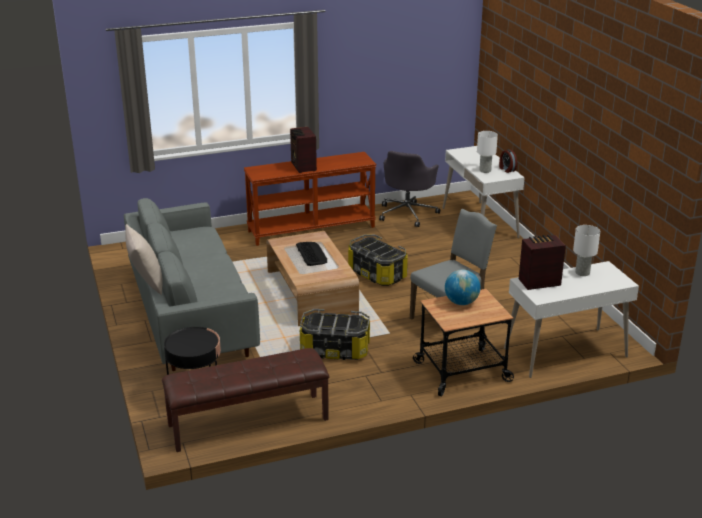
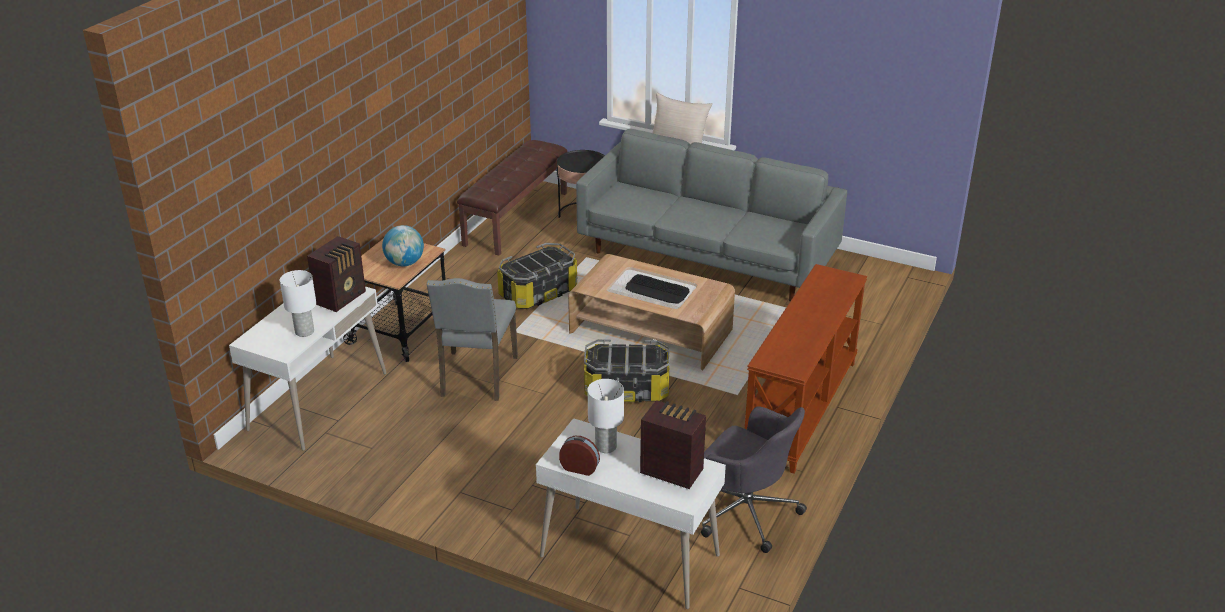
camera: 135 degrees right, 5 degrees up
(303, 167) = (812, 311): radio -> radio (671, 470)
(407, 213) = (745, 512): grey office chair -> grey office chair turned 150 degrees clockwise

